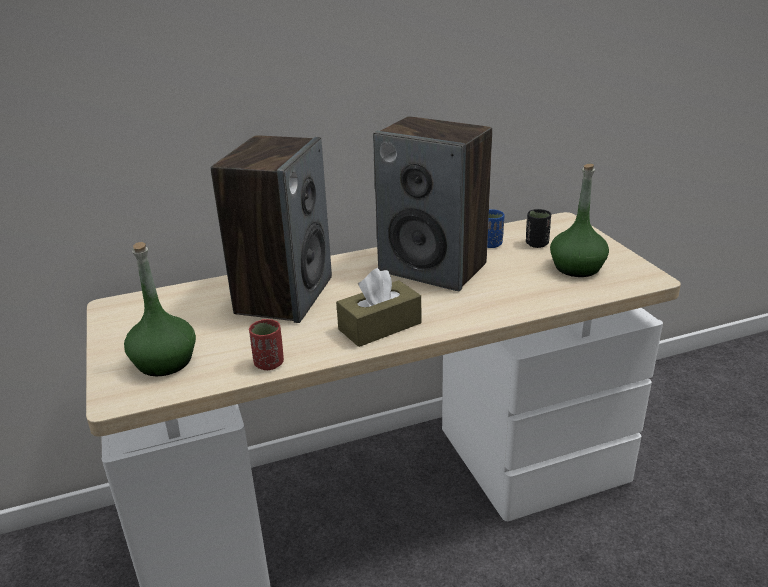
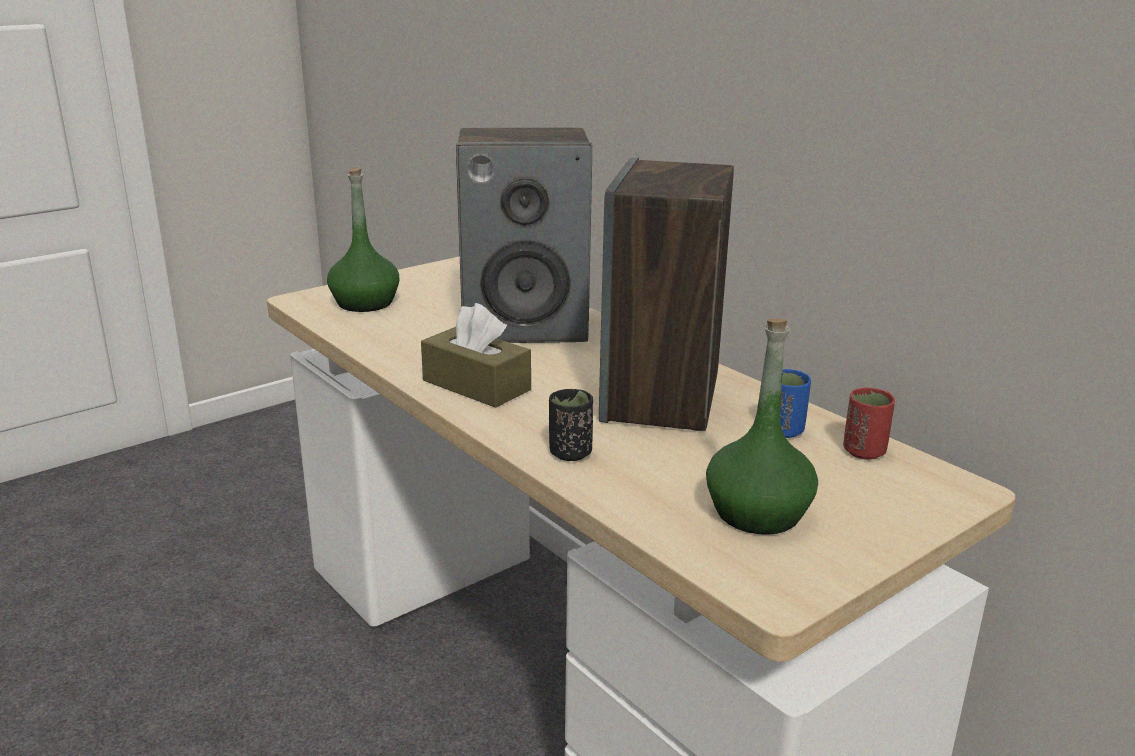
camera: 70 degrees right, 5 degrees down
(269, 363) = (374, 344): red cup -> red cup (864, 452)
(536, 244) = (823, 470): black cup -> black cup (570, 453)

